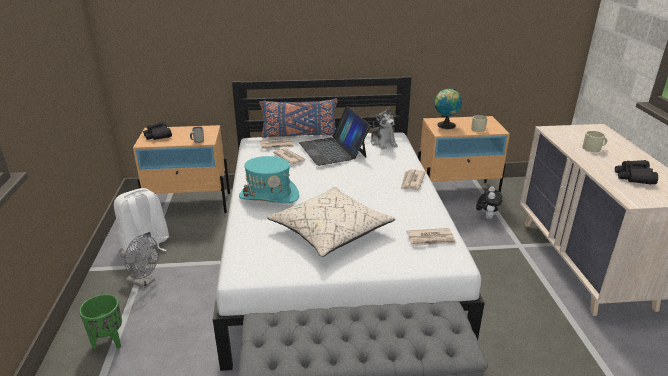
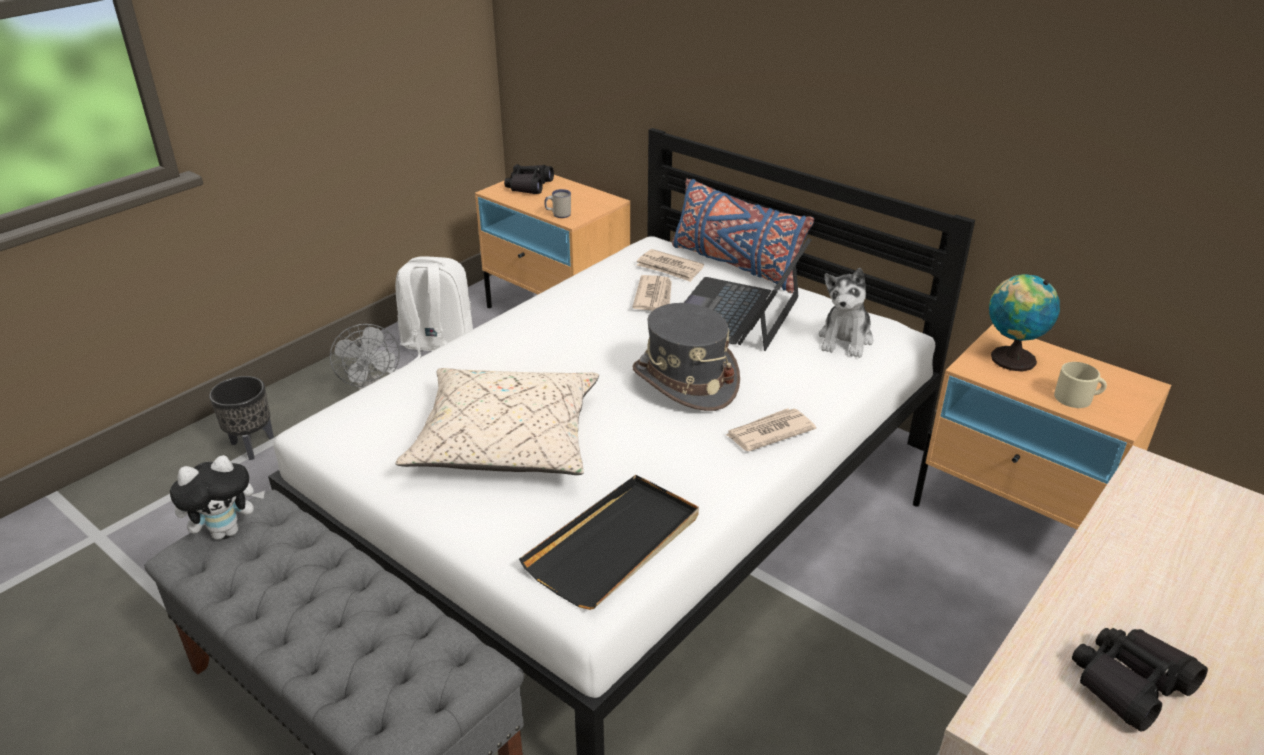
camera: 45 degrees right, 5 degrees up
(109, 341) = (253, 446): green planter -> black planter
(269, 196) = (525, 343): turquoise hat -> none
(357, 179) = (685, 381): none -> grey hat
(431, 239) = (615, 544): newspaper -> black tray
(486, 217) = (1003, 601): plush toy -> plush toy (227, 531)
(594, 148) = (1174, 566): beige mug -> none

